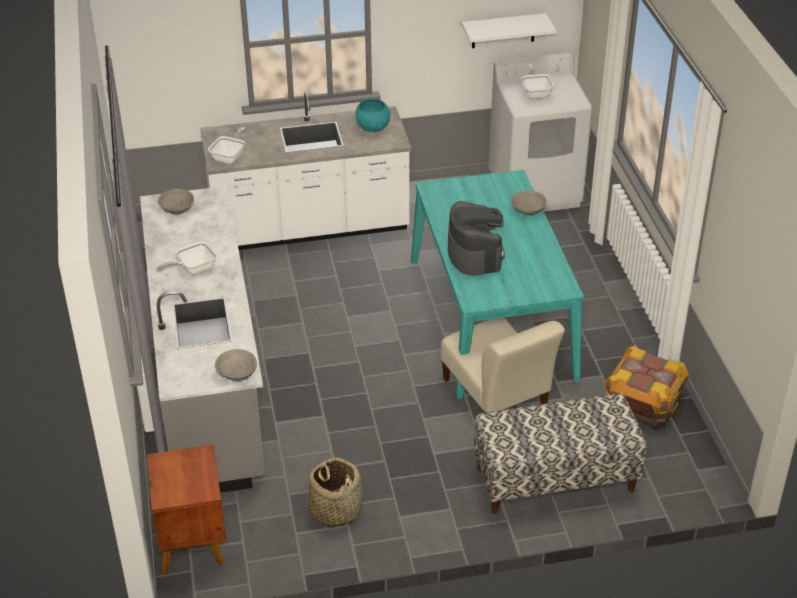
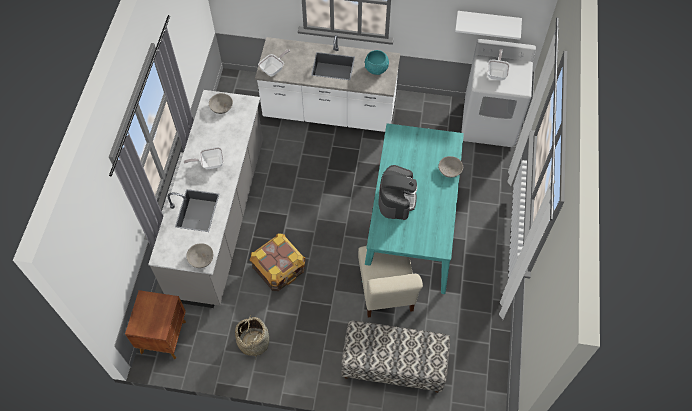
camera: 20 degrees right, 20 degrees up
(643, 402) = (477, 324): crate -> crate (278, 268)

